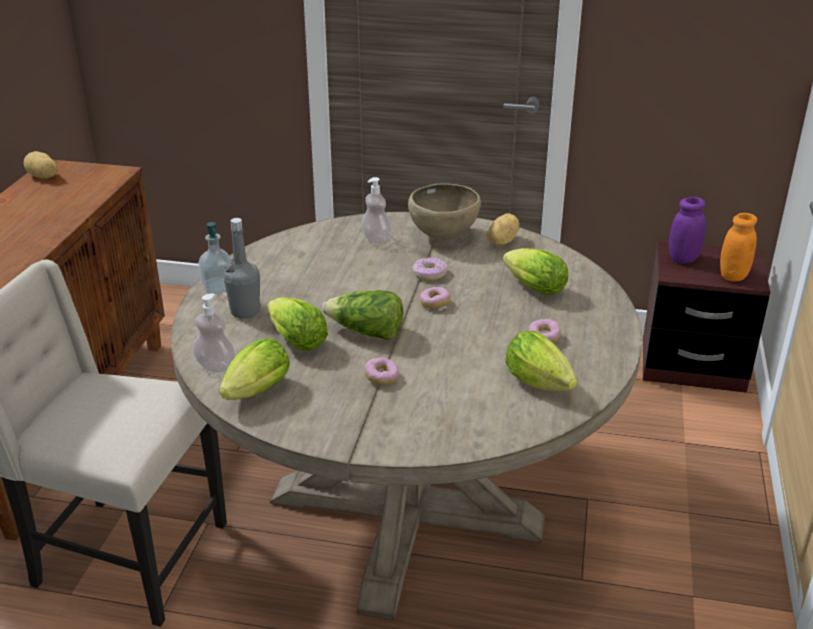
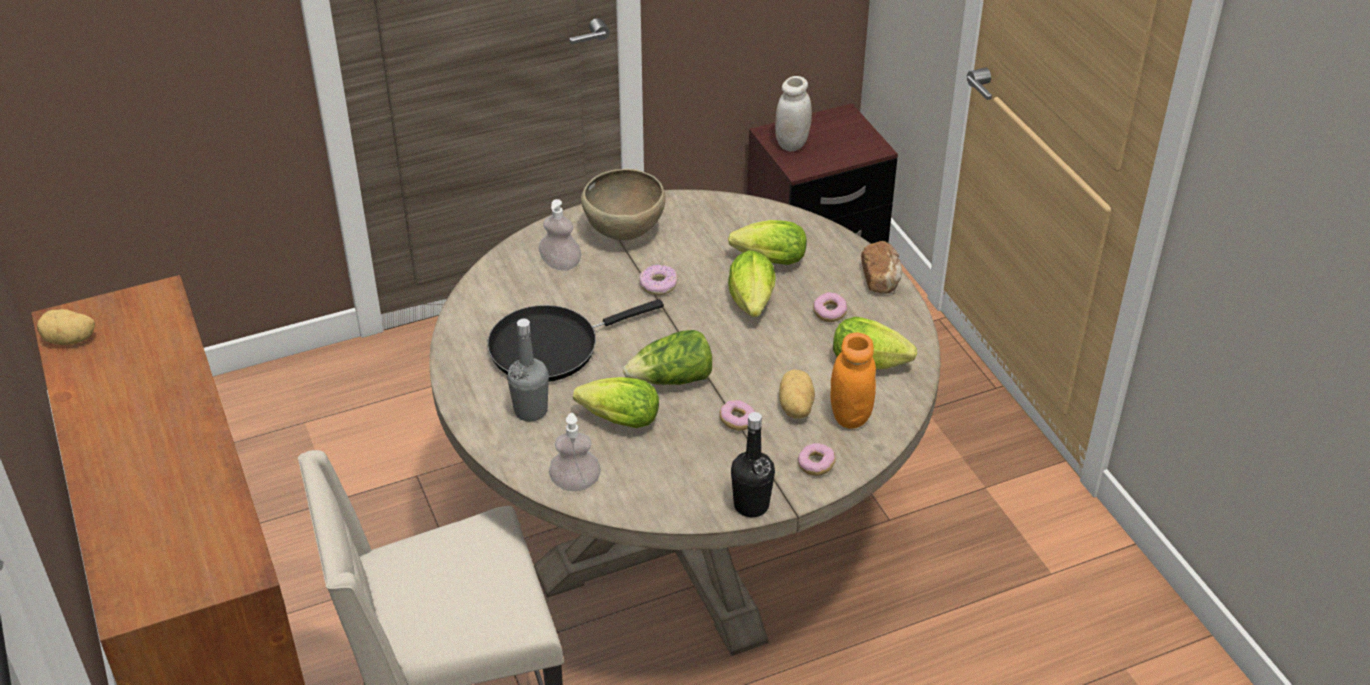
camera: 35 degrees left, 10 degrees up
(218, 287) = (469, 395): soap dispenser -> none
(254, 394) = (645, 493): lettuce -> lettuce (752, 305)
(308, 281) = (551, 347): none -> black frying pan
(321, 438) = (751, 505): none -> black bottle
(434, 303) = (699, 318): donut -> donut (816, 465)
(500, 242) = (685, 216): potato -> potato (794, 407)
(616, 332) = (881, 278): none -> bread
(683, 259) = (792, 144): purple jar -> white jar
(733, 276) = (852, 147): orange jar -> orange jar (850, 416)

